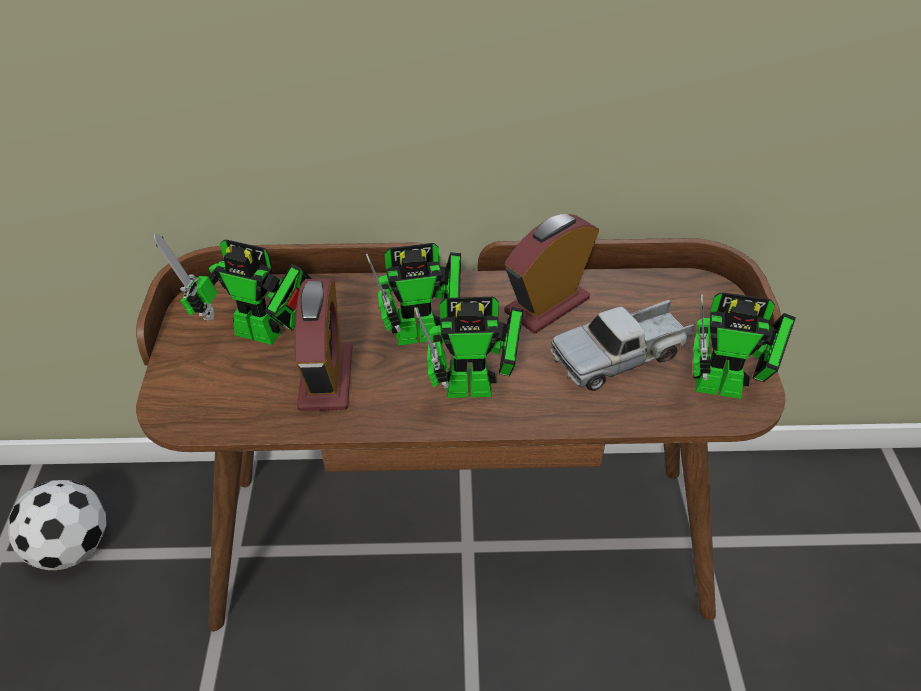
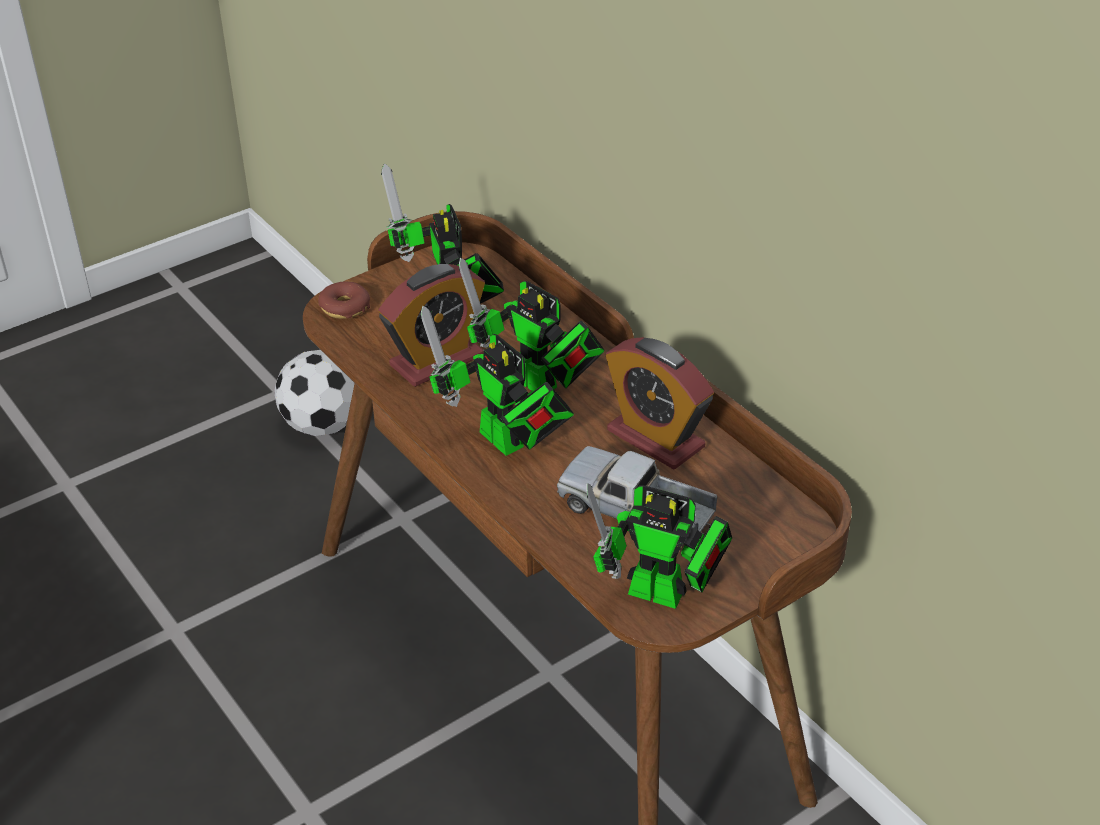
camera: 55 degrees right, 5 degrees down
(181, 402) = (344, 307): none -> donut
(547, 305) = (655, 439): alarm clock -> alarm clock turned 150 degrees counterclockwise
(726, 388) = (664, 595): toy robot -> toy robot turned 45 degrees counterclockwise

